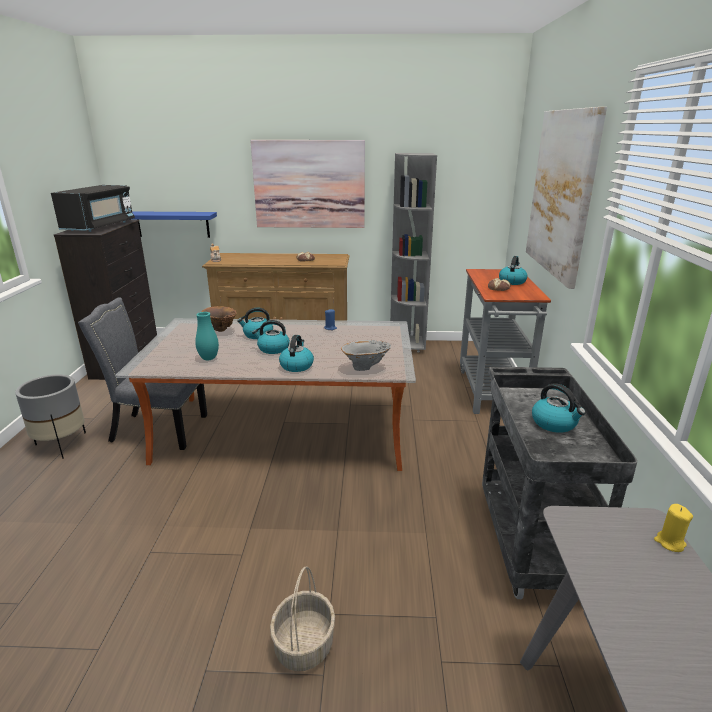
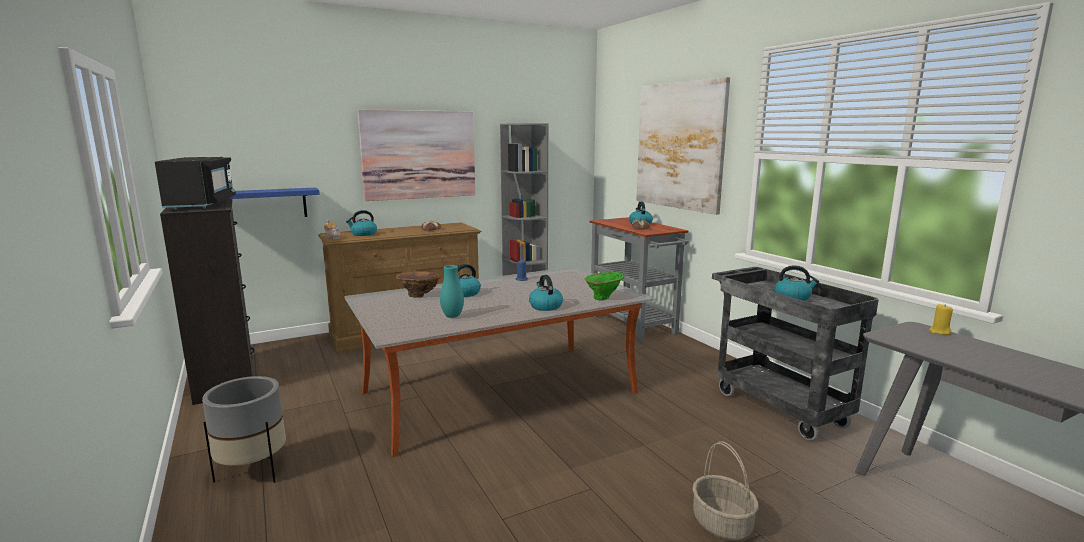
camera: 30 degrees left, 10 degrees down
(161, 430) = (365, 425): grey chair -> none
(273, 349) = (500, 300): kettle -> kettle (363, 234)
(366, 368) = (604, 298): grey vase -> green vase

